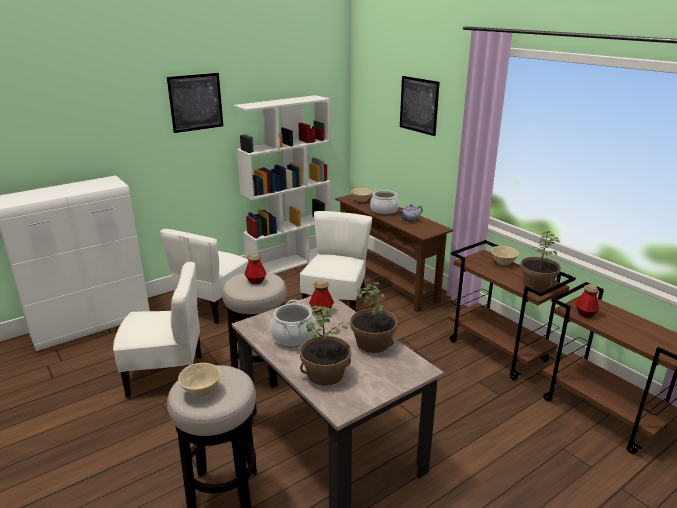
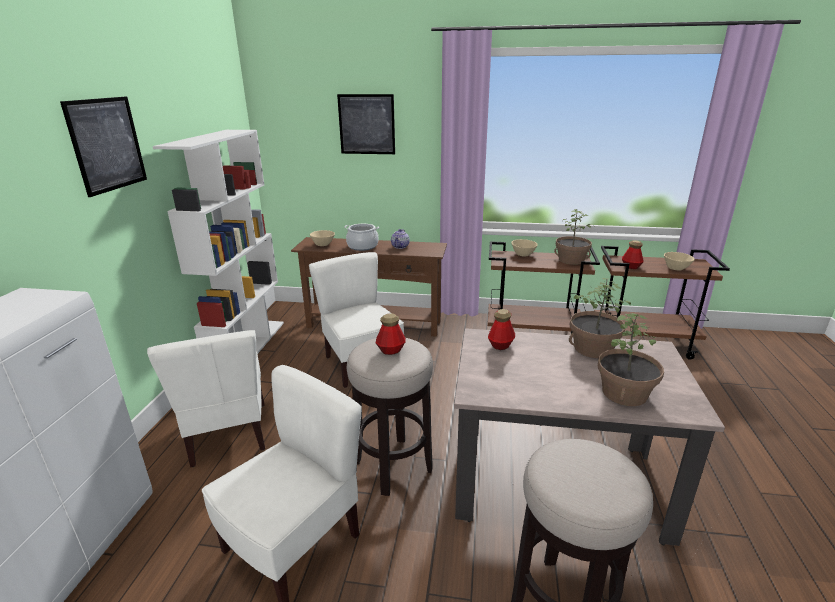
camera: 45 degrees left, 0 degrees up
(200, 391) = (595, 485): beige bowl -> beige bowl (676, 268)
(293, 337) = (534, 380): cooking pot -> none

